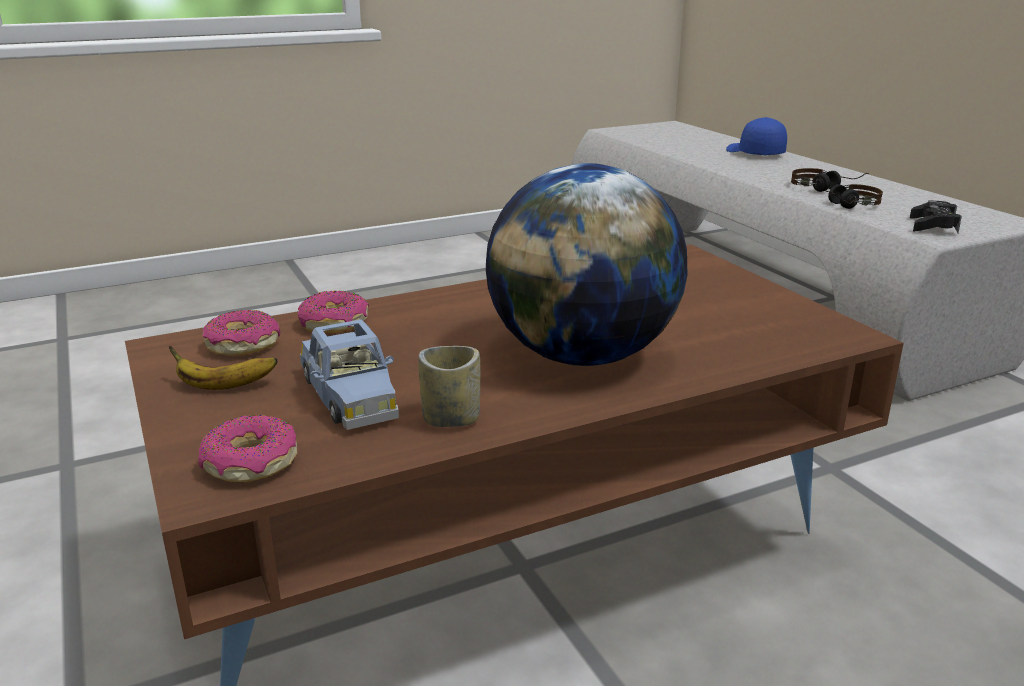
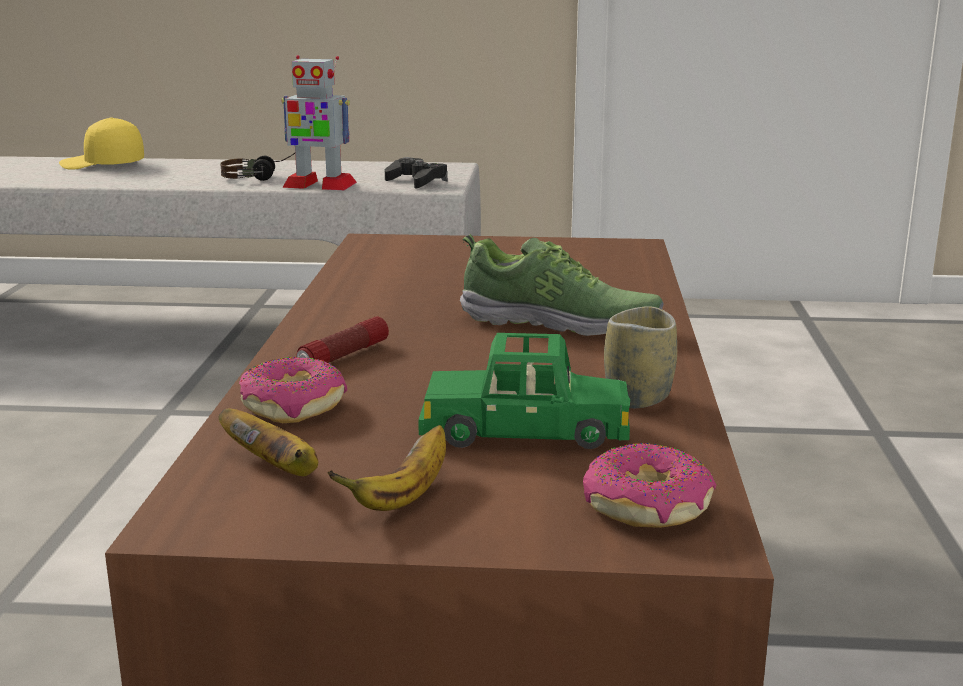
camera: 60 degrees left, 5 degrees down
(242, 345) = (276, 468): donut -> banana
(350, 395) = (525, 431): blue toy car -> green toy car
(430, 312) = (343, 356): none -> flashlight
(583, 356) = (559, 323): globe -> shoe
(754, 153) = (102, 165): blue cap -> yellow cap
(845, 206) = (319, 185): headphones -> toy robot

